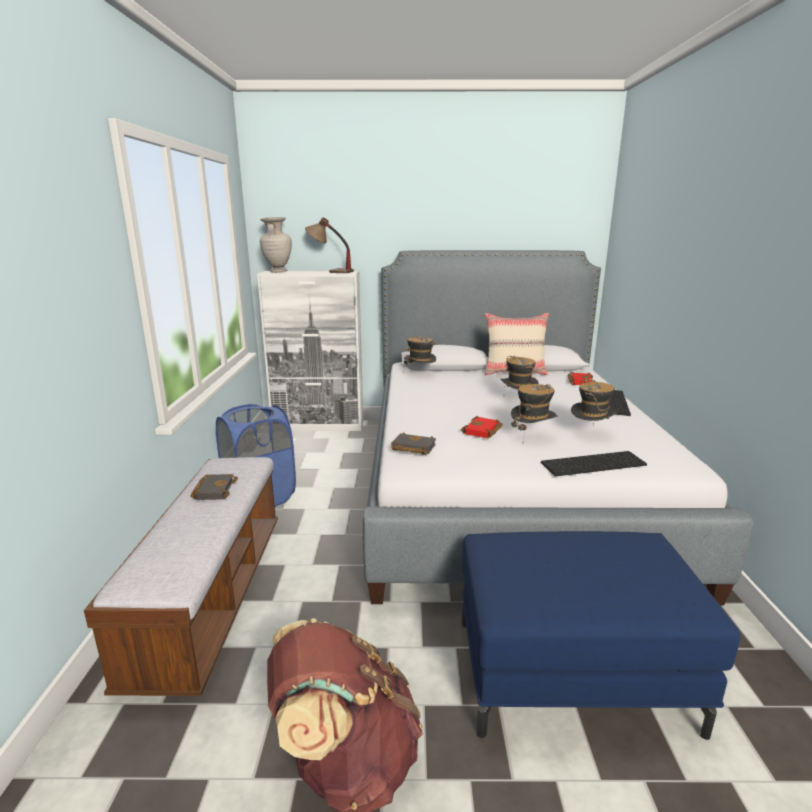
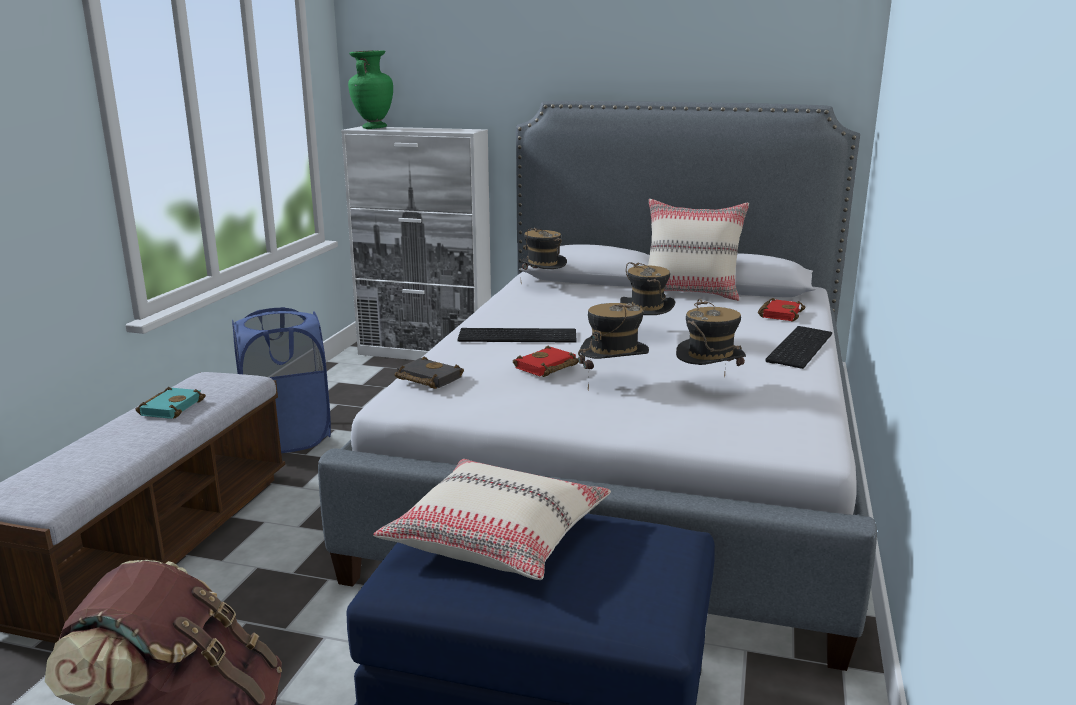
camera: 15 degrees right, 0 degrees up
(214, 490) = (170, 407): black book -> turquoise book
(278, 271) = (373, 128): beige vase -> green vase
(329, 272) = (442, 129): table lamp -> none
(545, 558) = (498, 536): none -> beige pillow
(593, 463) = (664, 424): keyboard -> keyboard (518, 335)

